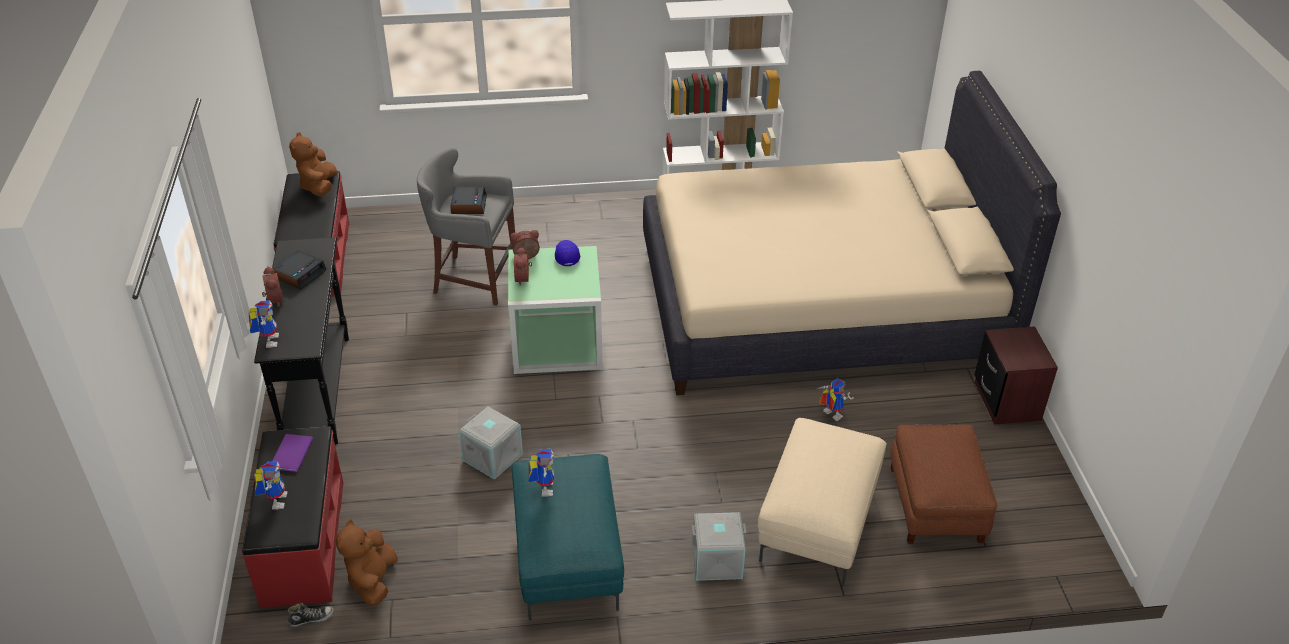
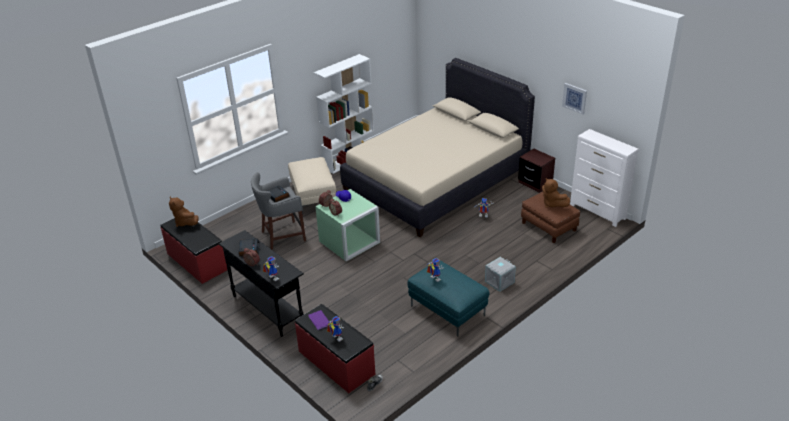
camera: 35 degrees left, 5 degrees down
(372, 580) = (382, 358): brown plush toy -> brown plush toy (552, 204)
(493, 457) = (375, 293): grey storage box -> none
(816, 523) = (518, 252): beige ottoman -> beige ottoman (313, 197)
(1075, 529) = (597, 212): none -> white dresser
(1116, 253) = (574, 98): none -> picture

